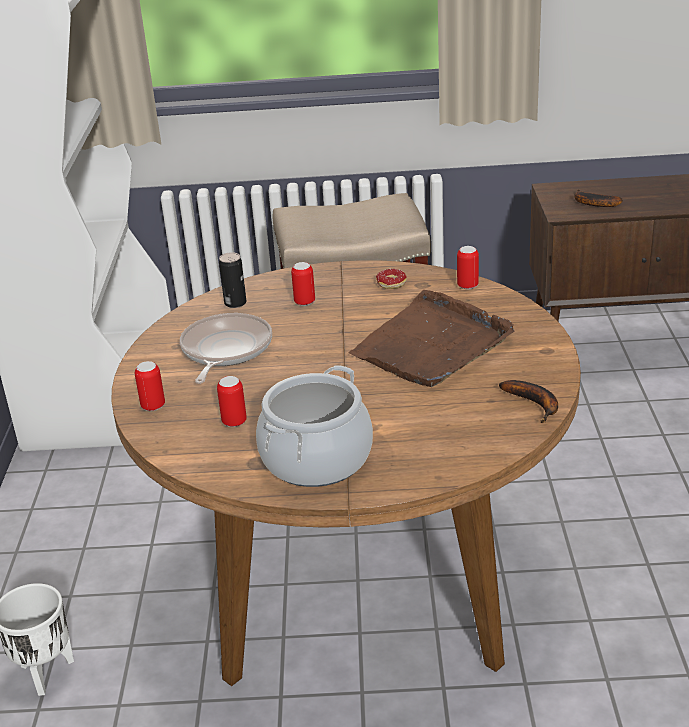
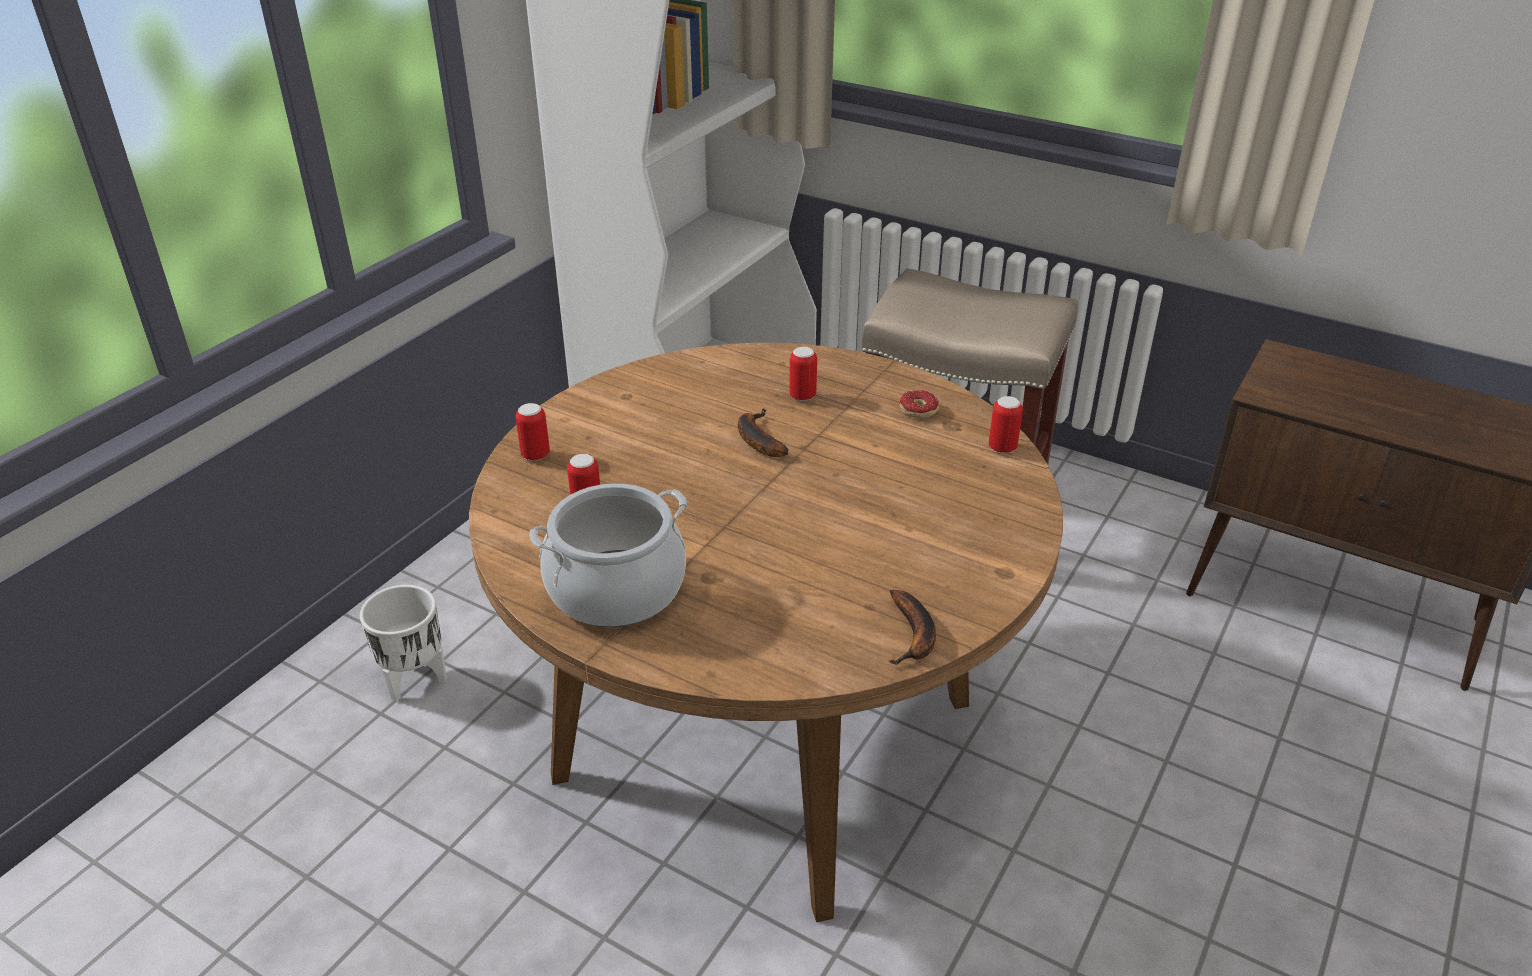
camera: 30 degrees right, 5 degrees up
(225, 350) = (665, 421): frying pan -> none
(235, 303) = (733, 369): can -> none
(432, 345) = (880, 507): brown tray -> none
(592, 203) = (1319, 394): banana -> banana (756, 439)

